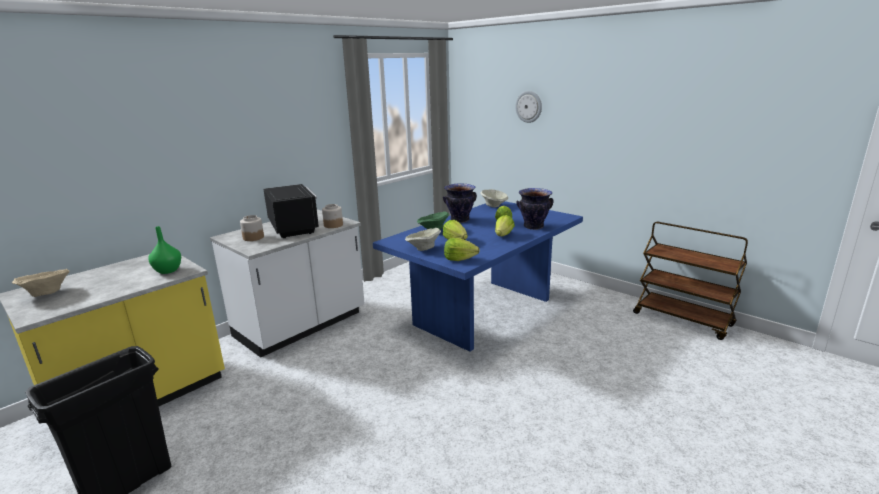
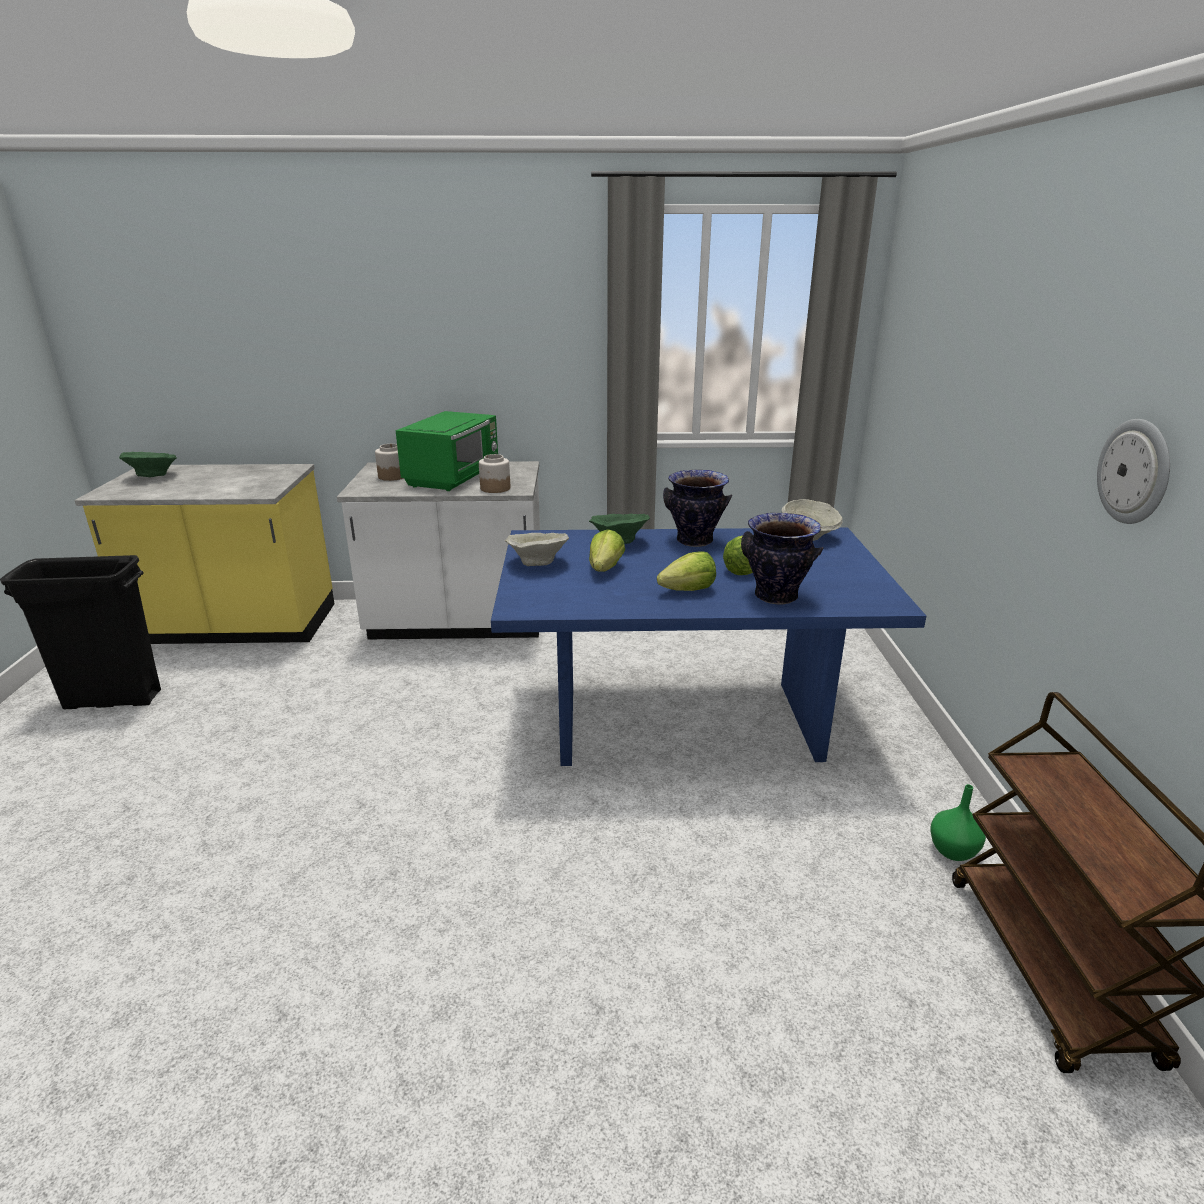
camera: 45 degrees right, 5 degrees up
(46, 294) = (153, 476): beige bowl -> green bowl
(167, 271) = (252, 487): green vase -> green vase (951, 851)
(293, 228) = (454, 477): black microwave -> green microwave
(459, 259) = (535, 598): lettuce -> none
(529, 106) = (965, 338): wall clock -> wall clock (1135, 471)

